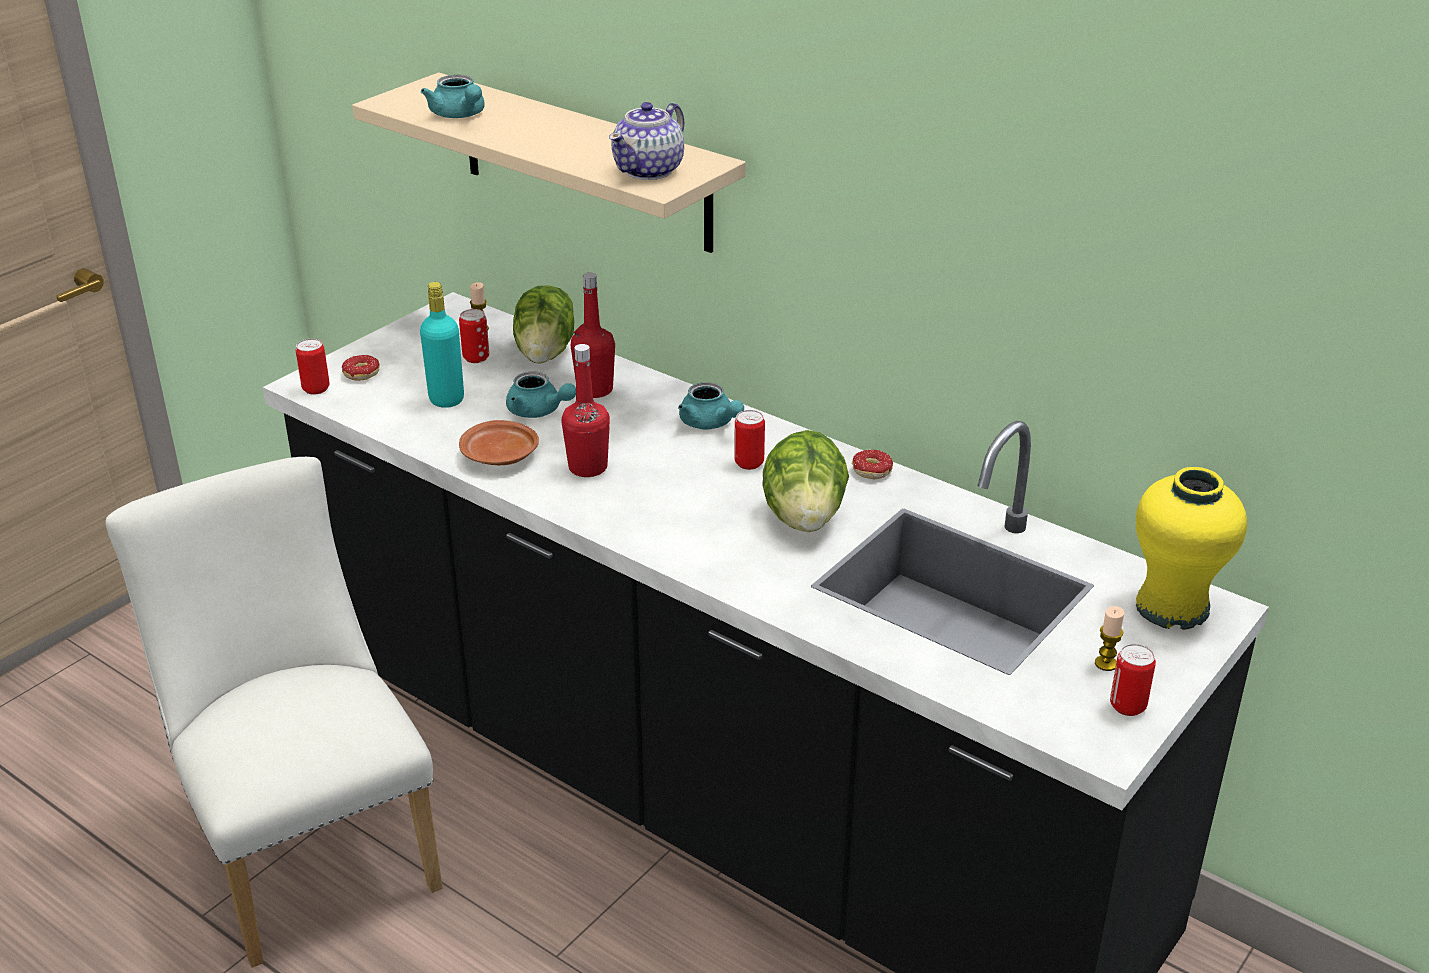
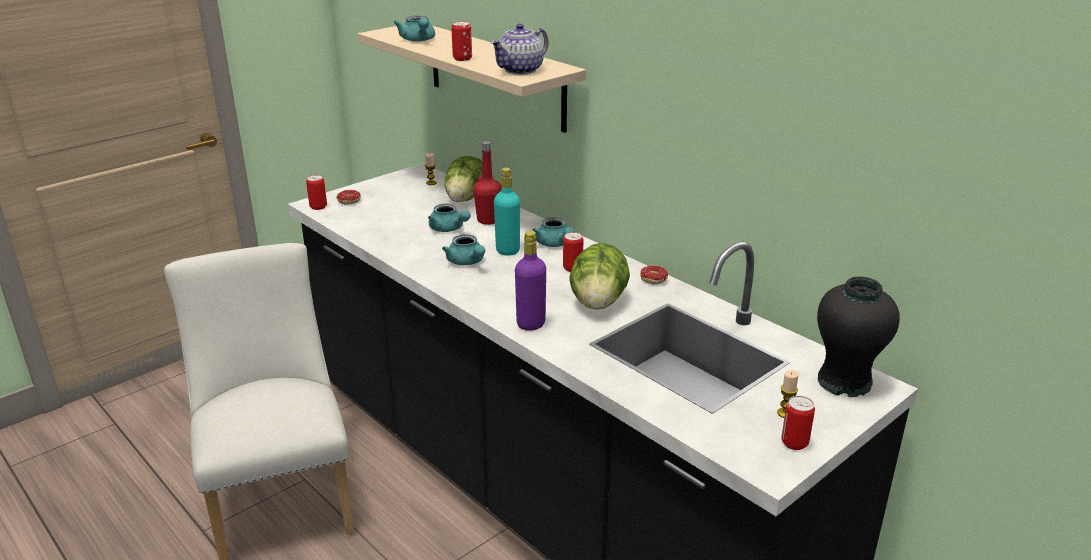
camera: 10 degrees right, 5 degrees down
(446, 399) = (394, 218): turquoise bottle -> turquoise bottle (508, 250)
(476, 358) = (422, 198): can -> can (462, 59)
(500, 456) = (414, 251): brown plate -> none
(588, 468) = (467, 262): red bottle -> turquoise teapot
(717, 562) = (531, 324): none -> purple bottle
(1173, 607) = (845, 382): yellow vase -> black vase

